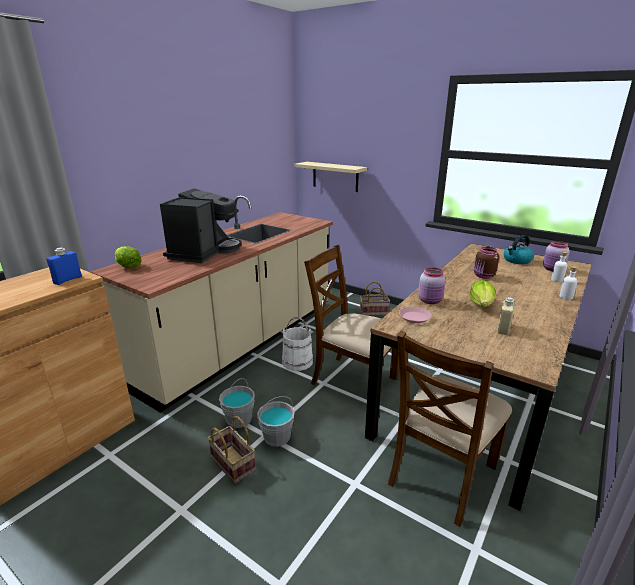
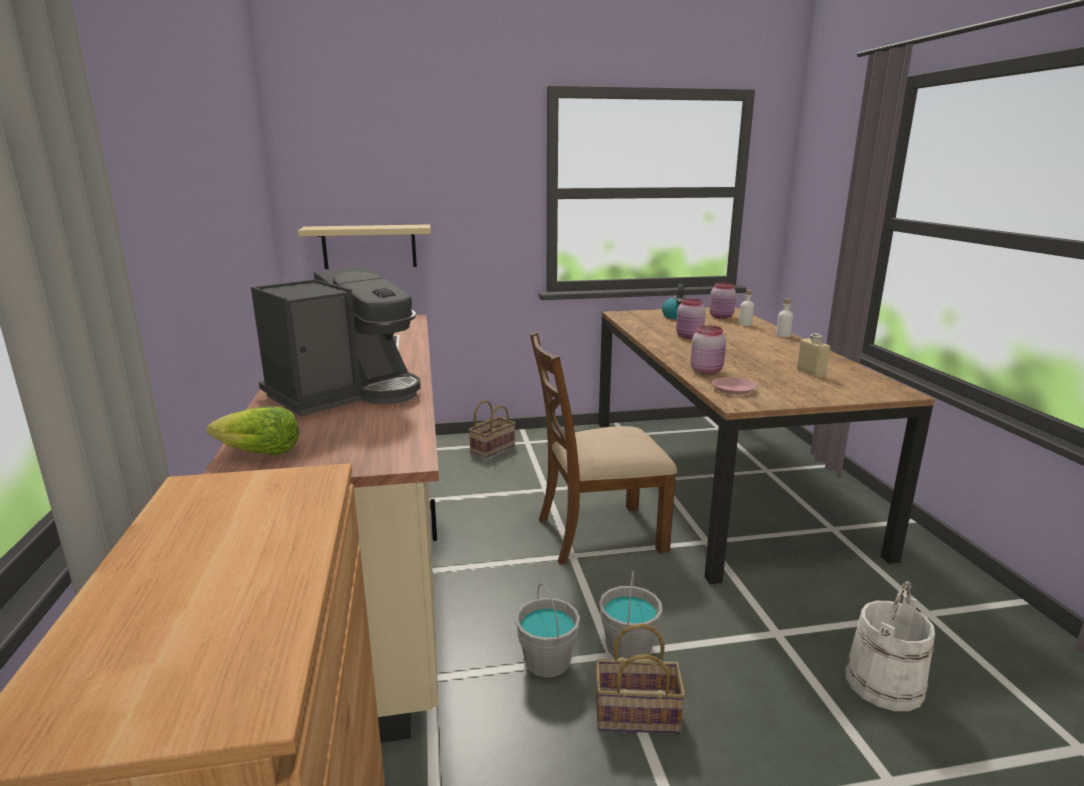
camera: 45 degrees left, 5 degrees down
(68, 280) = (295, 492): blue bottle -> none
(204, 252) = (346, 393): coffee machine -> coffee machine turned 75 degrees clockwise
(297, 361) = (497, 548): white bucket -> white bucket (883, 683)
(441, 474) = (816, 572): brown chair -> none
(481, 305) = (751, 360): lettuce -> none
(483, 276) = (689, 337): brown jar -> pink jar

